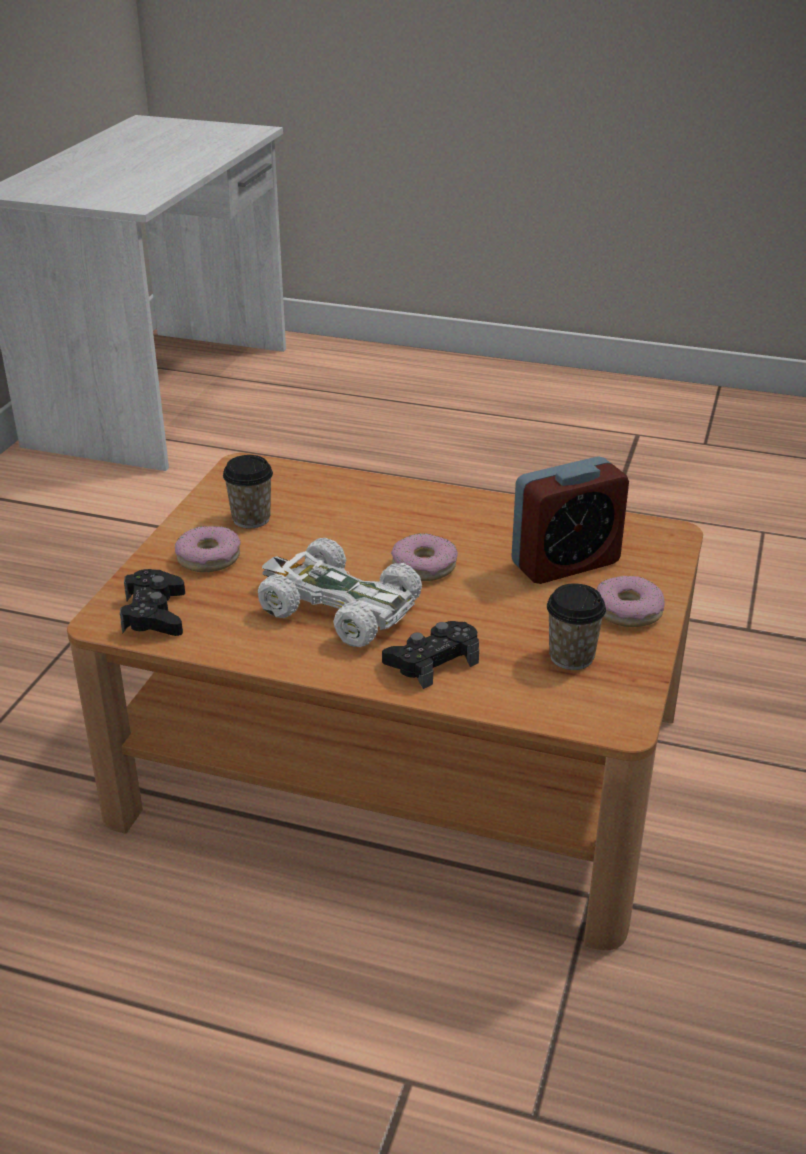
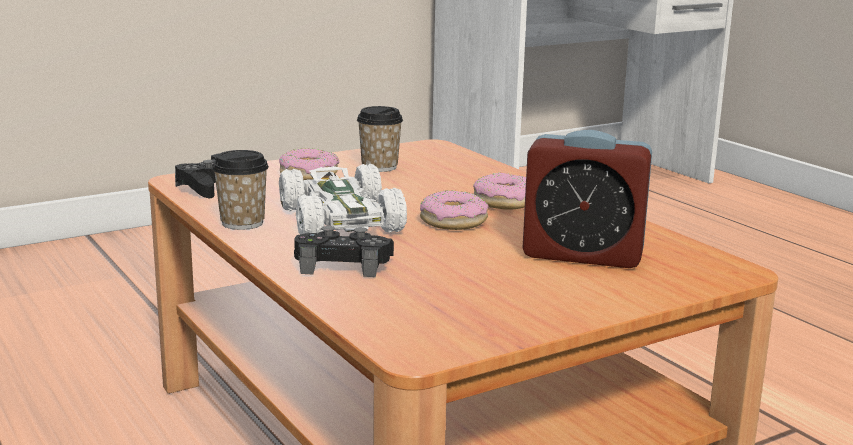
camera: 40 degrees right, 15 degrees down
(571, 657) = (463, 302): cup -> cup (242, 223)
(628, 611) = (581, 297): donut -> donut (504, 202)

